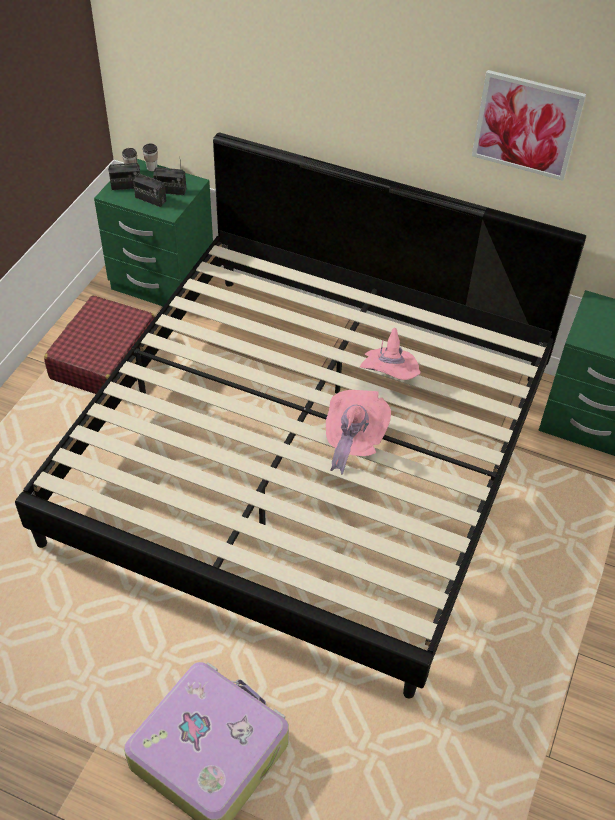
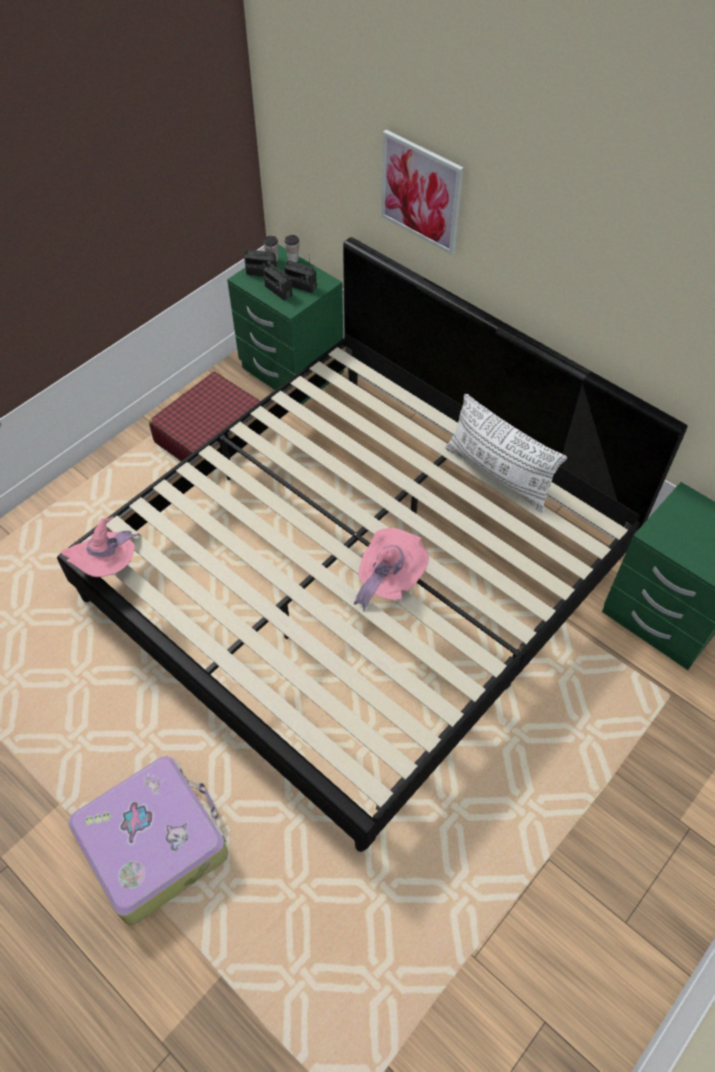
camera: 20 degrees right, 5 degrees up
(389, 378) = (451, 523): pink hat -> pink hat (108, 565)
(413, 326) = (498, 474): none -> white pillow
(526, 125) = (641, 293): picture -> picture (421, 192)

